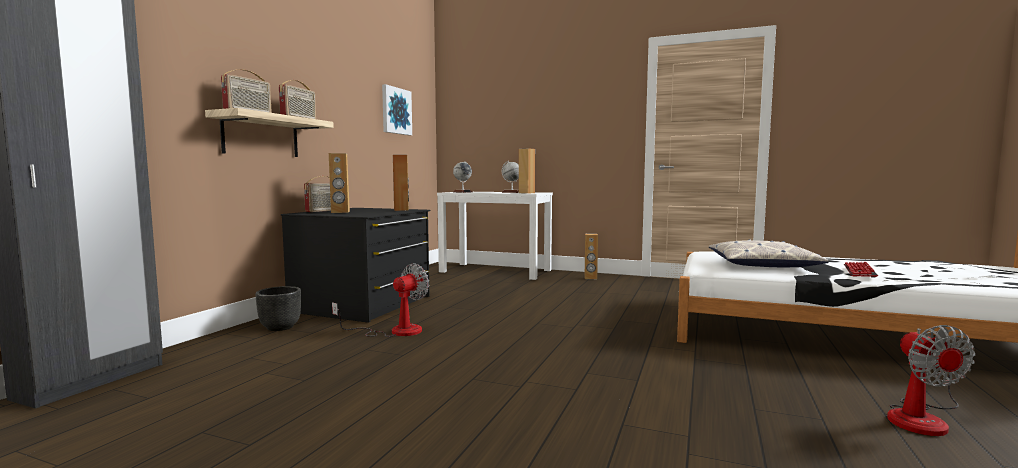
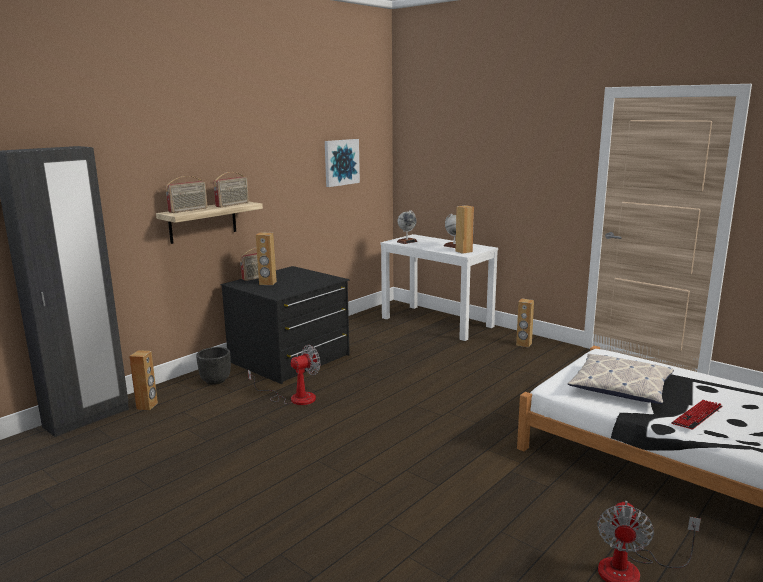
camera: 20 degrees right, 10 degrees up
(401, 210) = (323, 279): brown speaker -> brown speaker (147, 406)

